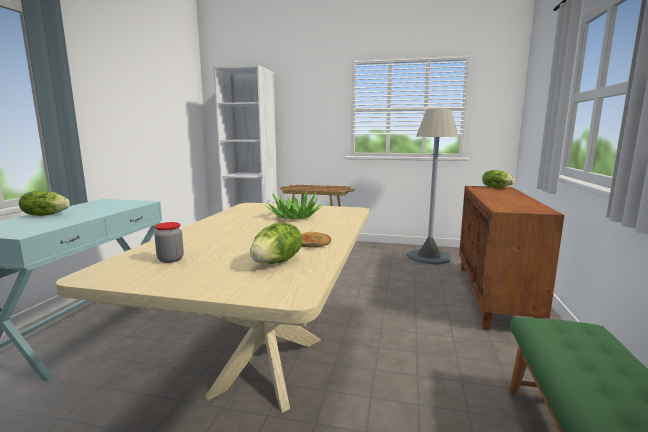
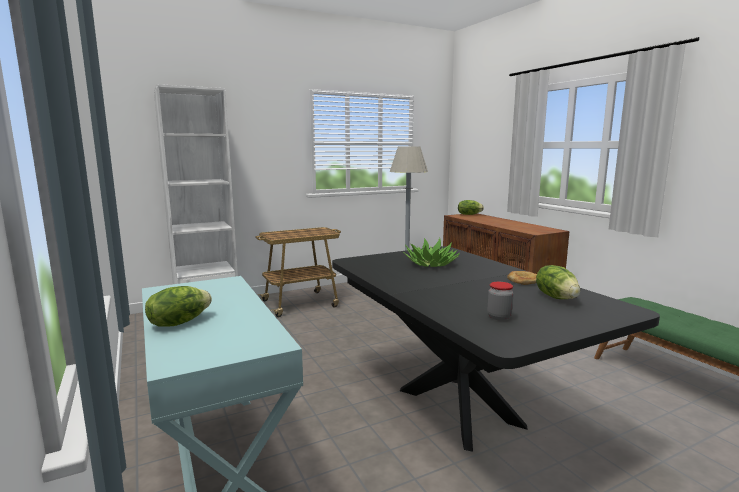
camera: 40 degrees left, 0 degrees up
(268, 364) = (459, 407): beige dining table -> black dining table

